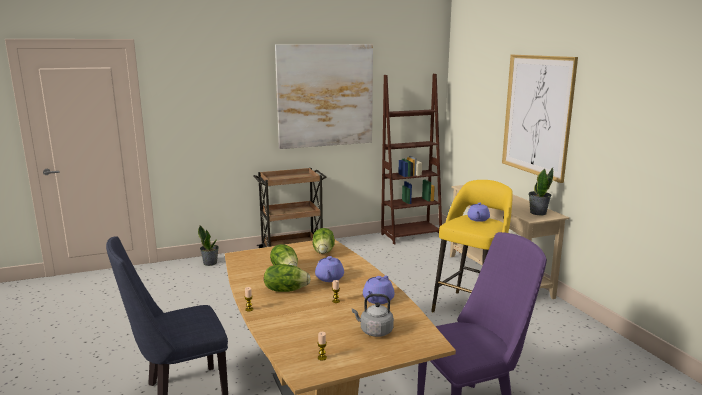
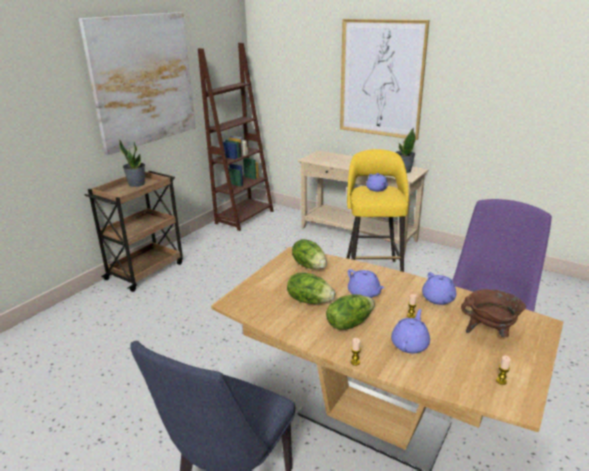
camera: 35 degrees left, 10 degrees up
(210, 263) = (63, 317): potted plant -> potted plant (136, 184)
(302, 315) = (410, 344): none -> purple teapot
(374, 331) = (489, 332): grey kettle -> brown cooking pot

